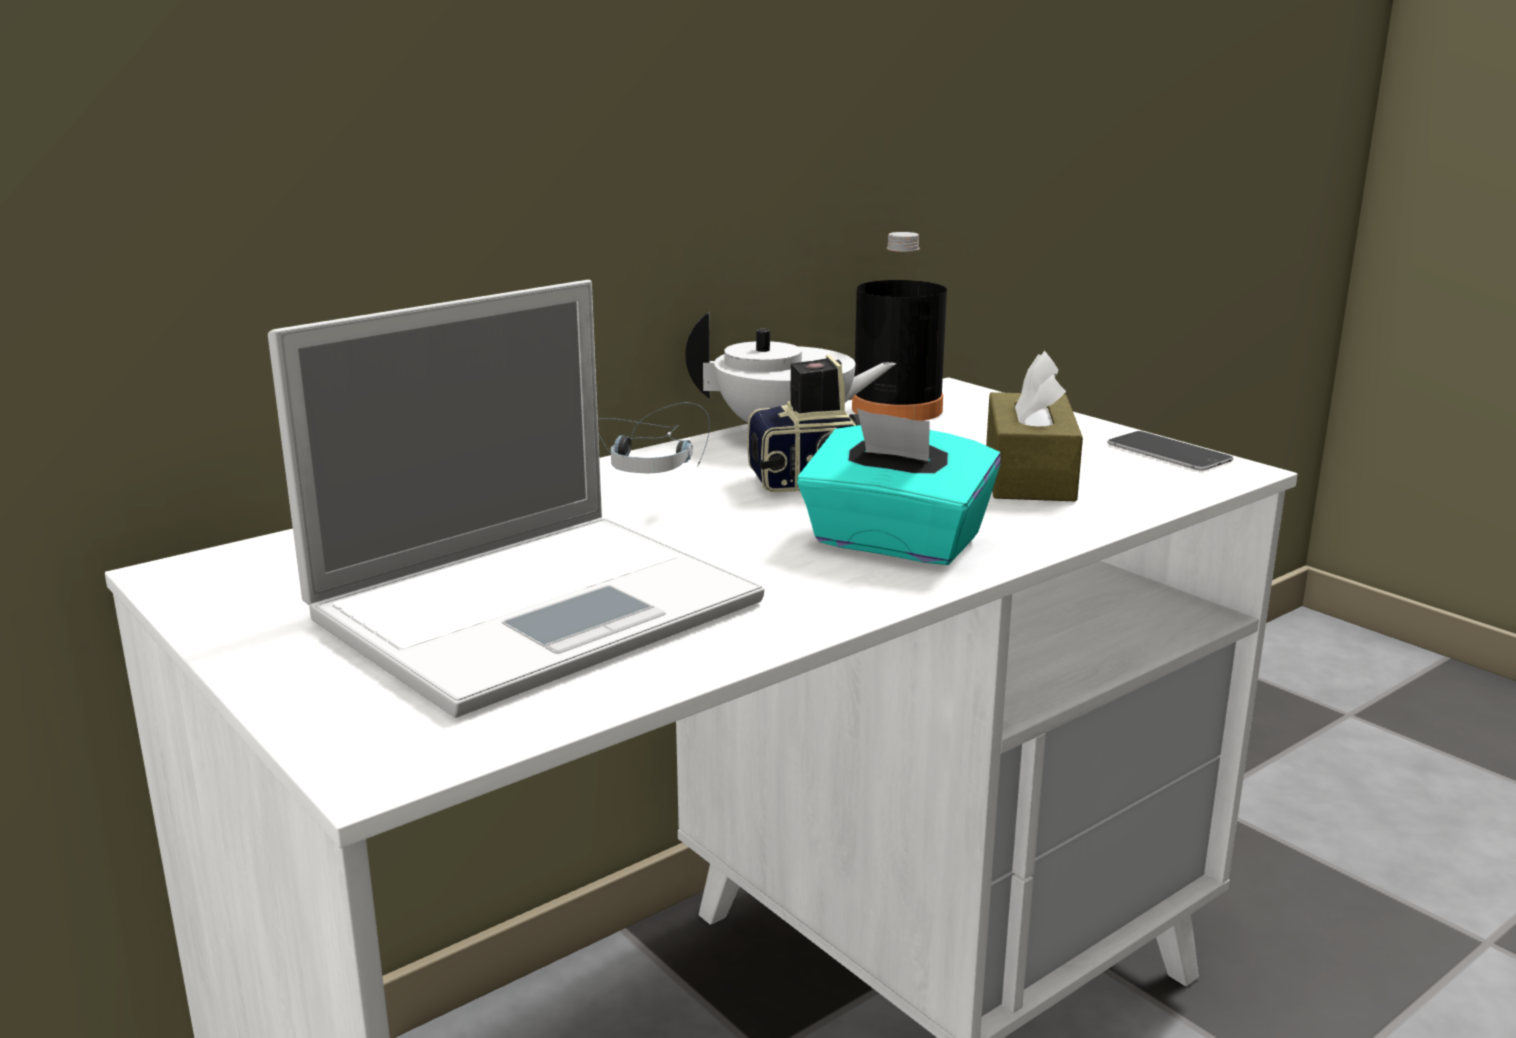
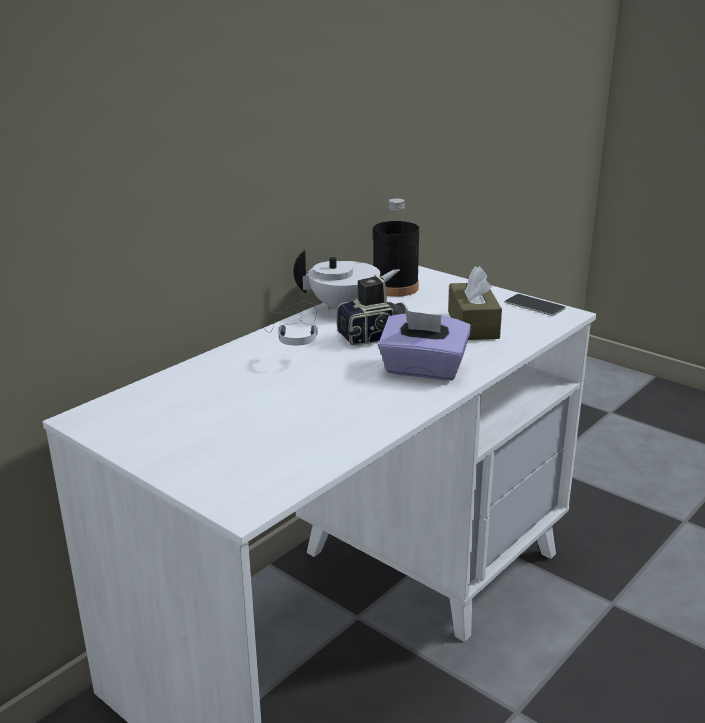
camera: 10 degrees left, 5 degrees up
(542, 606) = (273, 420): laptop -> none
(895, 543) = (423, 370): turquoise tissue box -> purple tissue box

